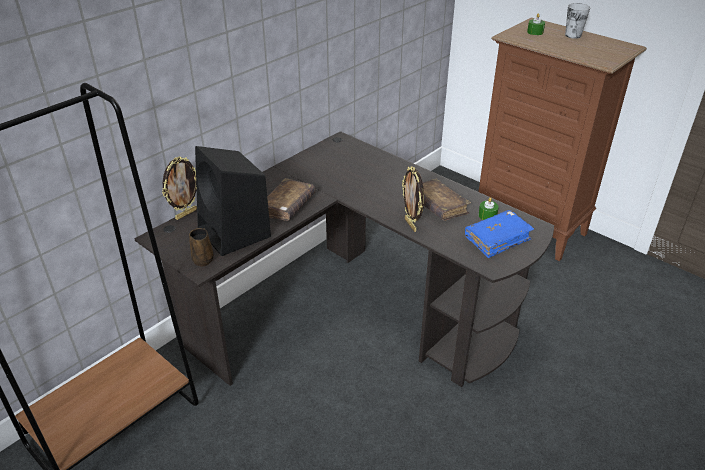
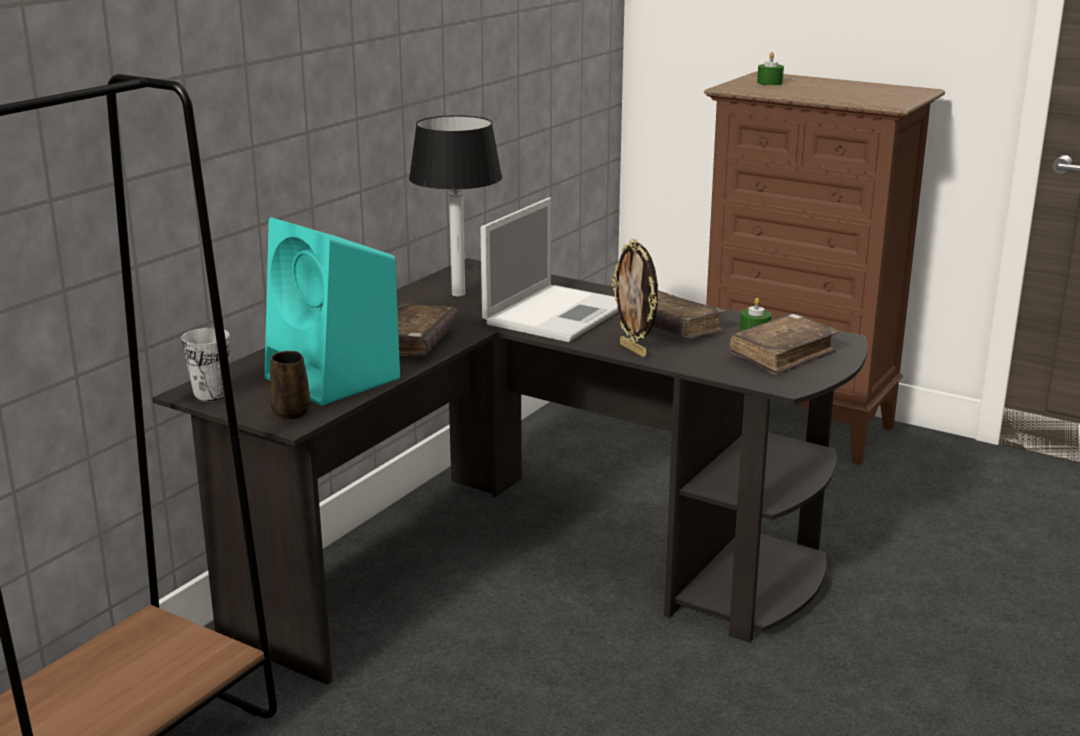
camera: 10 degrees left, 15 degrees down
(186, 214) = (236, 363): picture frame -> none
(235, 233) = (335, 379): black speaker -> turquoise speaker
(324, 163) = (457, 294): none -> table lamp
(377, 186) = (558, 313): none -> laptop
(497, 239) = (782, 355): blue book -> brown book
(573, 35) = (829, 83): cup -> cup (211, 394)

